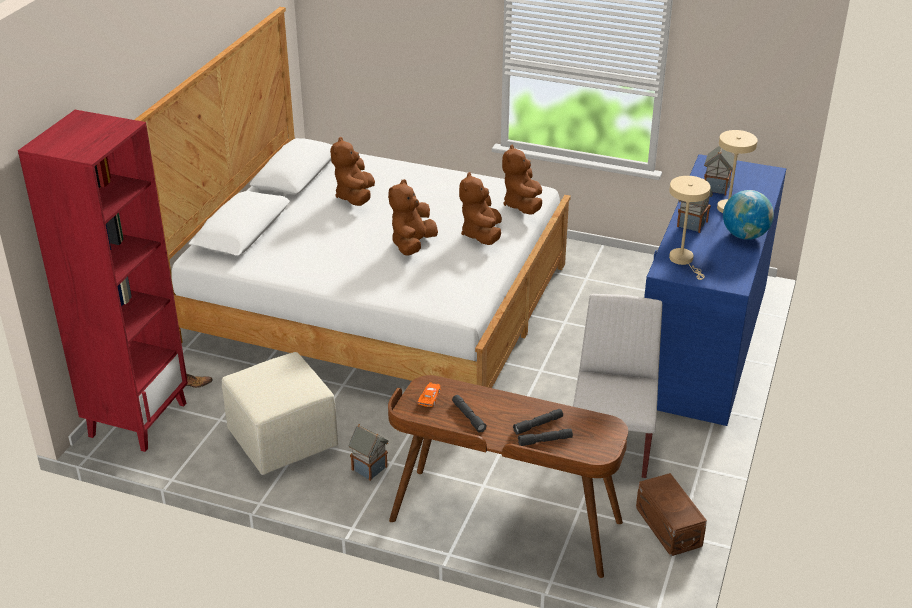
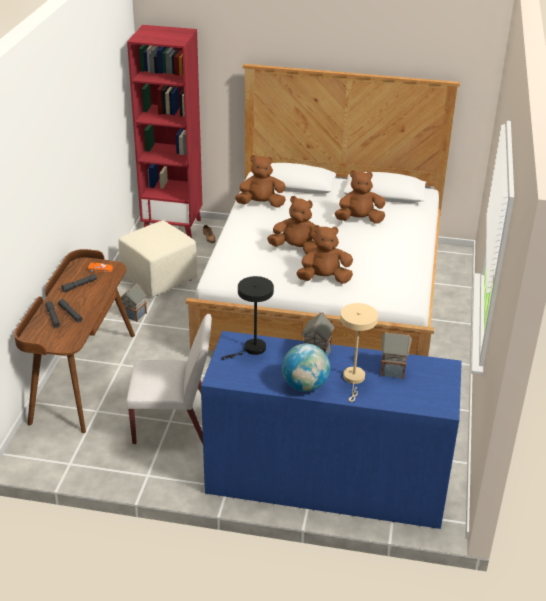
camera: 80 degrees right, 0 degrees up
(523, 205) = (380, 296): brown plush toy -> brown plush toy (261, 204)
(668, 527) = (77, 457): brown storage box -> none
(683, 260) = (251, 349): beige table lamp -> black table lamp

